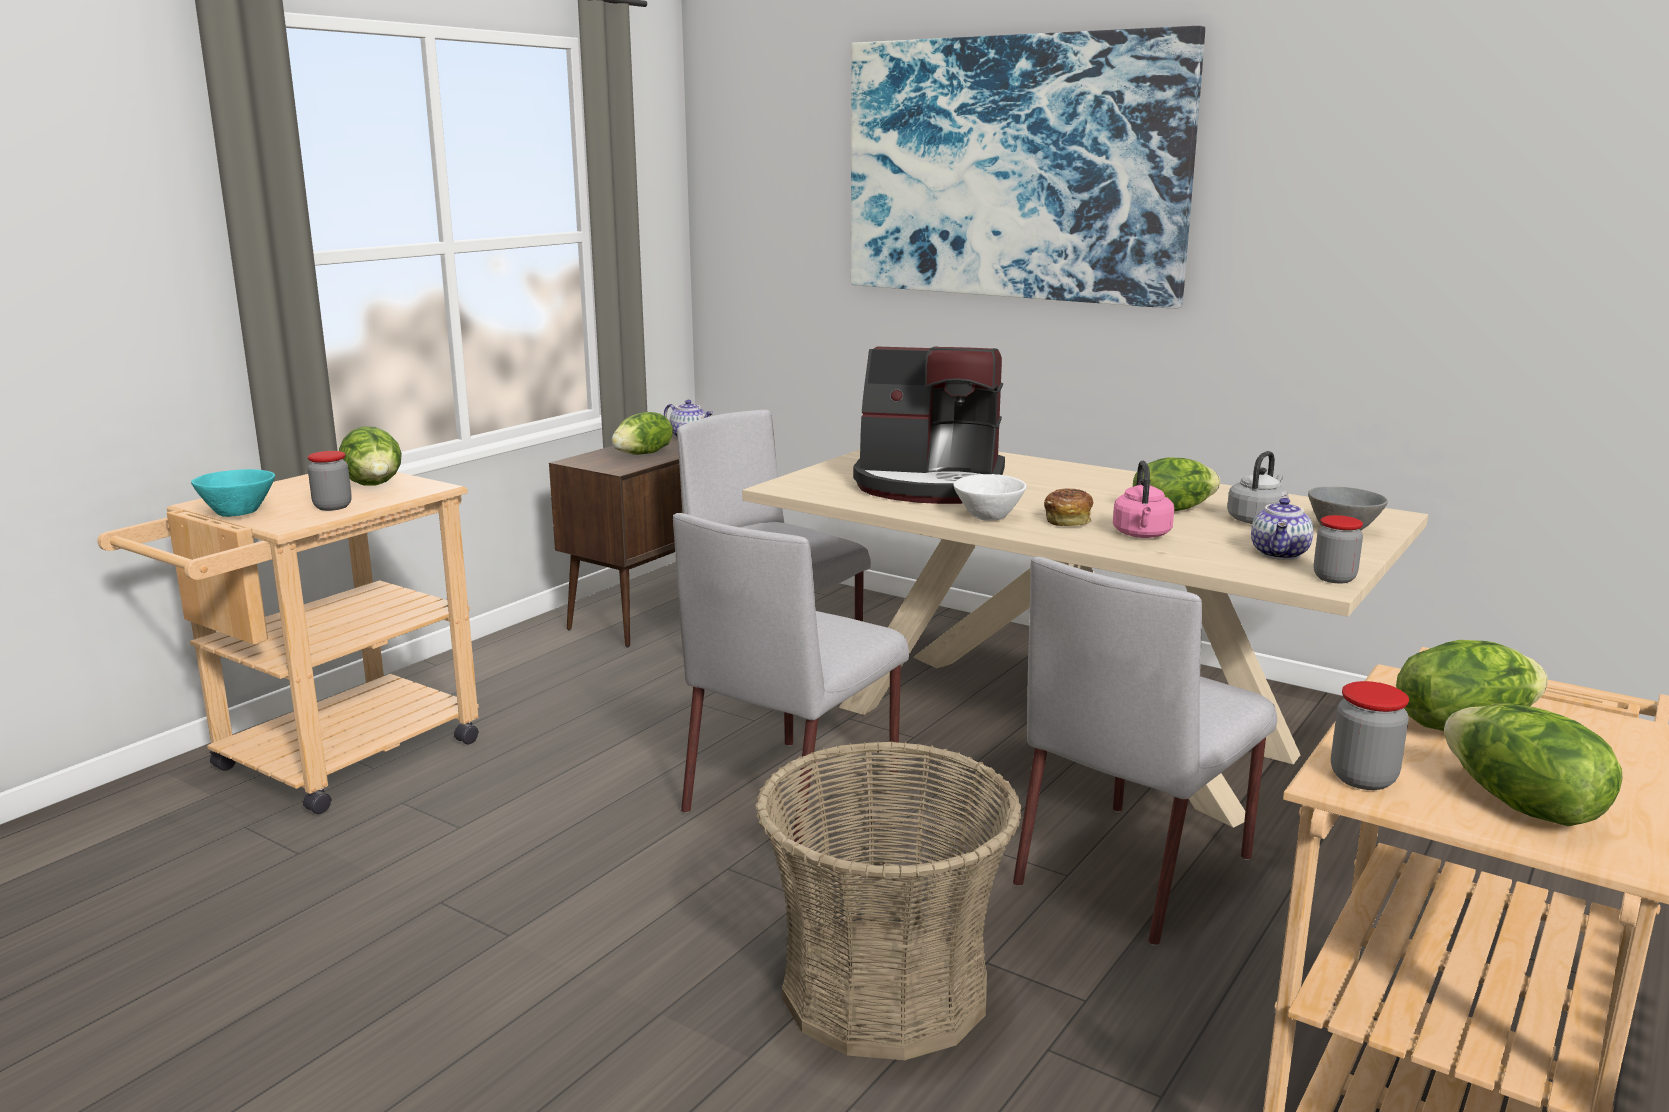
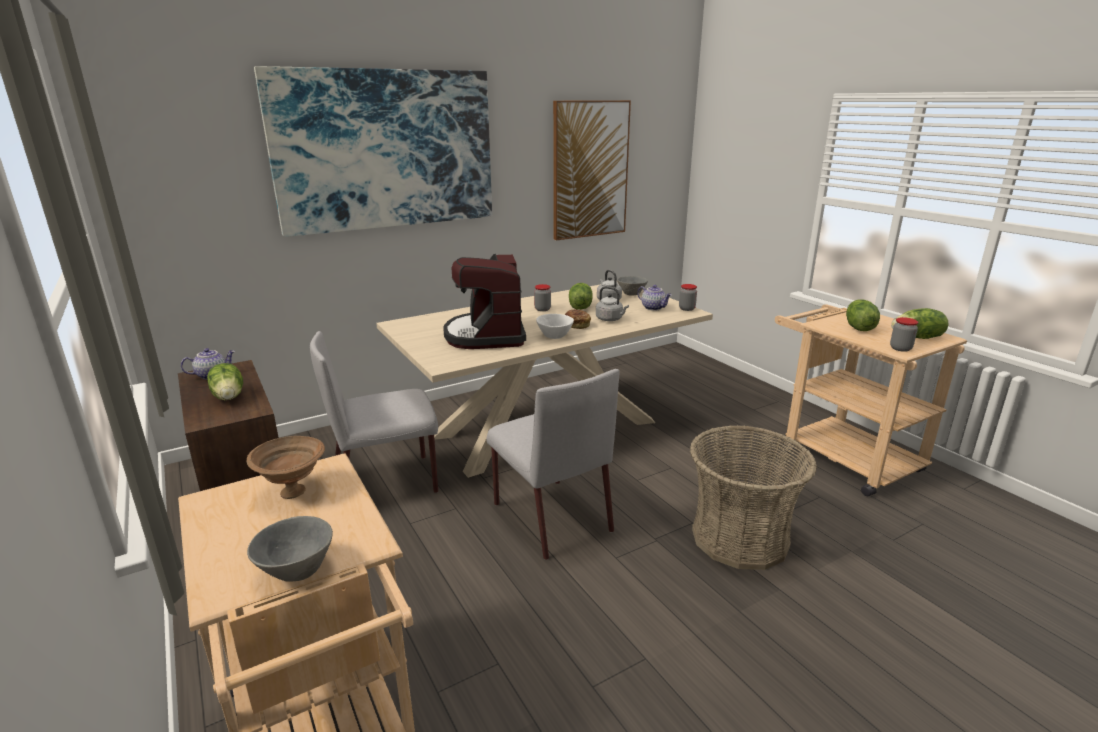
camera: 65 degrees left, 5 degrees up
(240, 512) = (297, 568): turquoise bowl -> grey bowl
(332, 507) = (335, 516): jar -> jar (542, 309)
(375, 487) = (293, 491): lettuce -> brown bowl
(929, 485) = (486, 335): coffee machine -> coffee machine turned 135 degrees clockwise
(1136, 869) = (674, 452): grey chair -> none
(1142, 535) = (610, 319): pink kettle -> grey kettle
(1455, 243) = (590, 170): none -> picture

